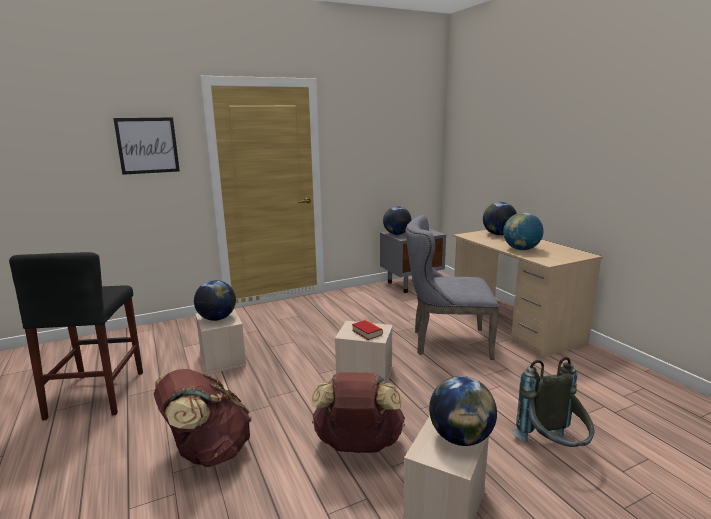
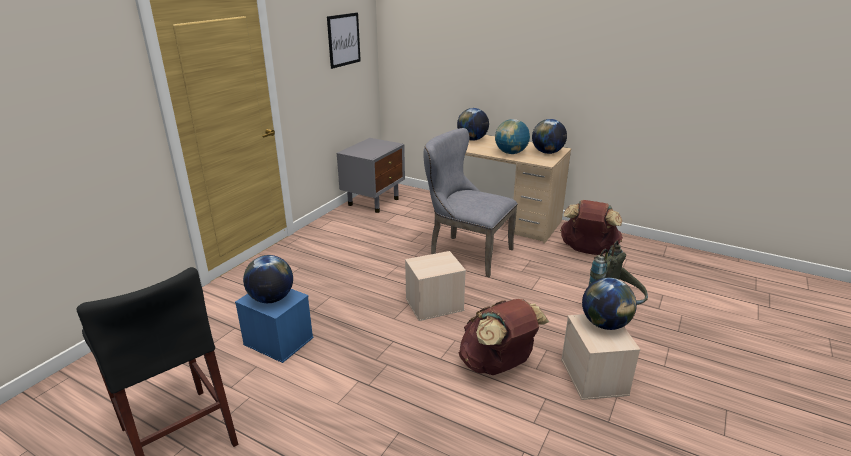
camera: 35 degrees left, 10 degrees up
(147, 145) = (80, 95): picture -> picture (344, 40)
(208, 452) = (385, 428): brown backpack -> brown backpack (587, 251)
(222, 359) = (277, 341): beige storage box -> blue storage box
(367, 332) = (439, 265): book -> none
(397, 234) = (358, 152): globe -> globe (547, 152)
(445, 342) = (465, 252): grey chair -> grey chair turned 60 degrees clockwise

